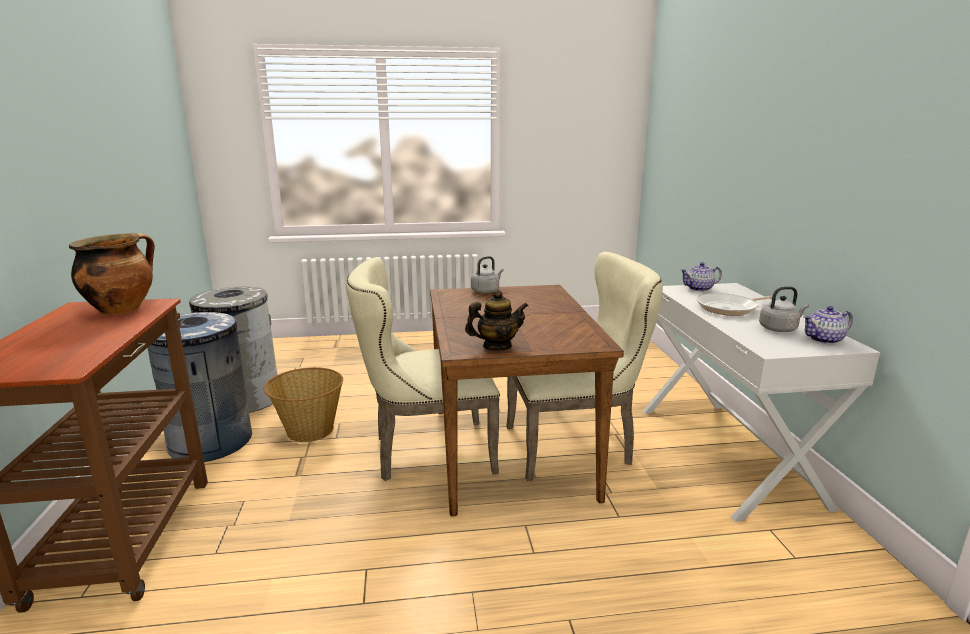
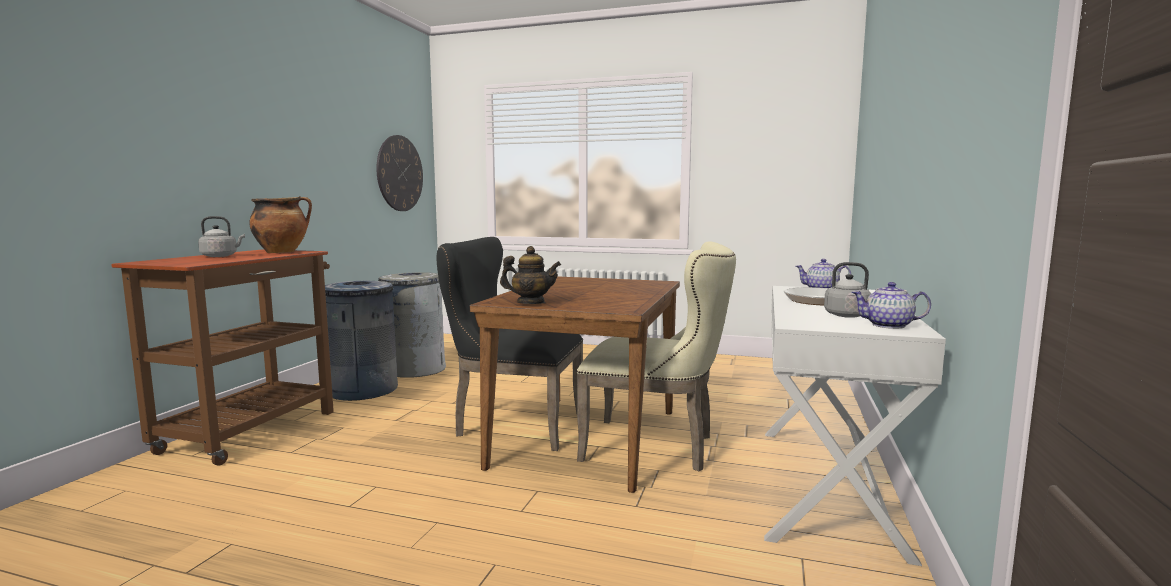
camera: 25 degrees right, 10 degrees down
(165, 161) = (400, 173): none -> wall clock
(309, 430) = (438, 395): basket -> none
(426, 452) = (511, 425): beige chair -> black chair
(486, 291) = (598, 279): grey kettle -> grey kettle (221, 256)

